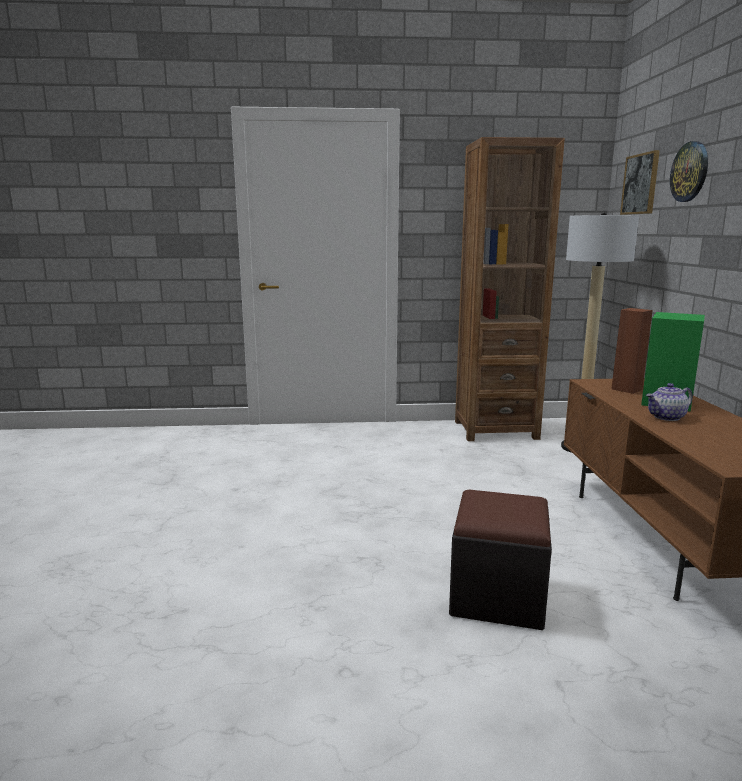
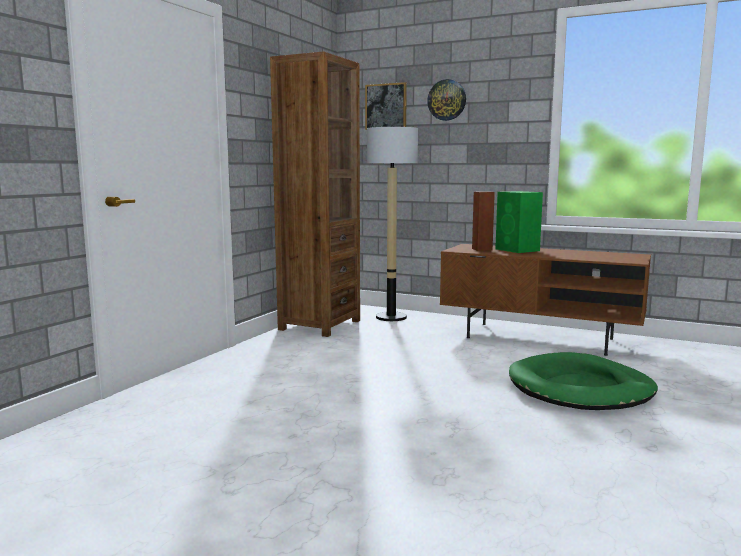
camera: 60 degrees left, 5 degrees down
(497, 596) = (580, 388): black ottoman -> green dog bed
(666, 417) = (546, 254): teapot -> none

